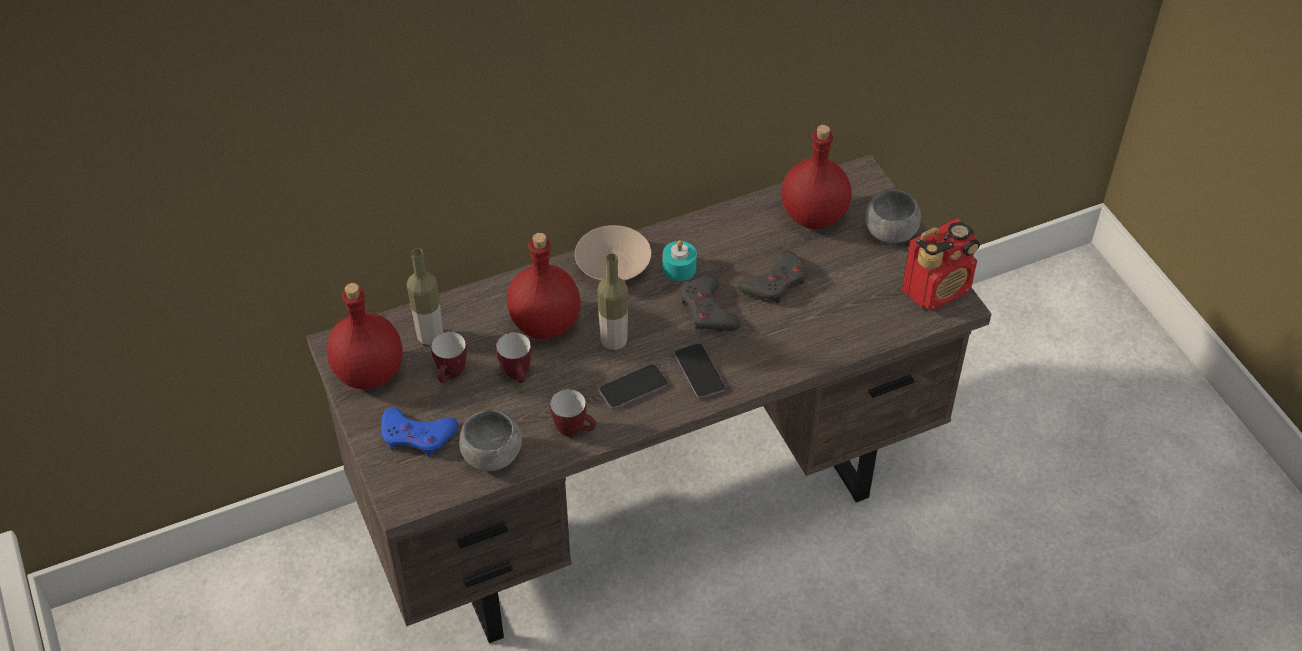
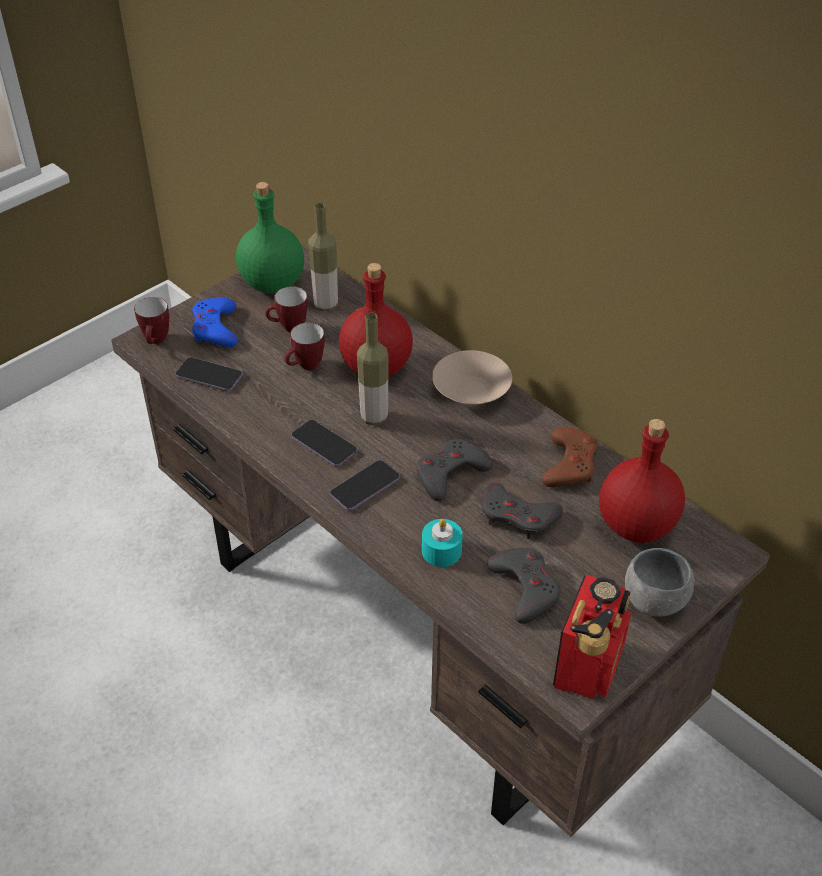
camera: 70 degrees right, 5 degrees down
(369, 373) = (271, 283): red bottle -> green bottle
(491, 455) = (209, 376): grey bowl -> phone
(574, 431) = (256, 419): mug -> mug (156, 341)
(679, 268) = (495, 438): turquoise candle -> turquoise candle (441, 551)
(731, 231) = (570, 464): none -> brown game controller
(851, 302) = (525, 587): none -> grey game controller
(937, 290) = (588, 665): radio -> radio turned 105 degrees counterclockwise

